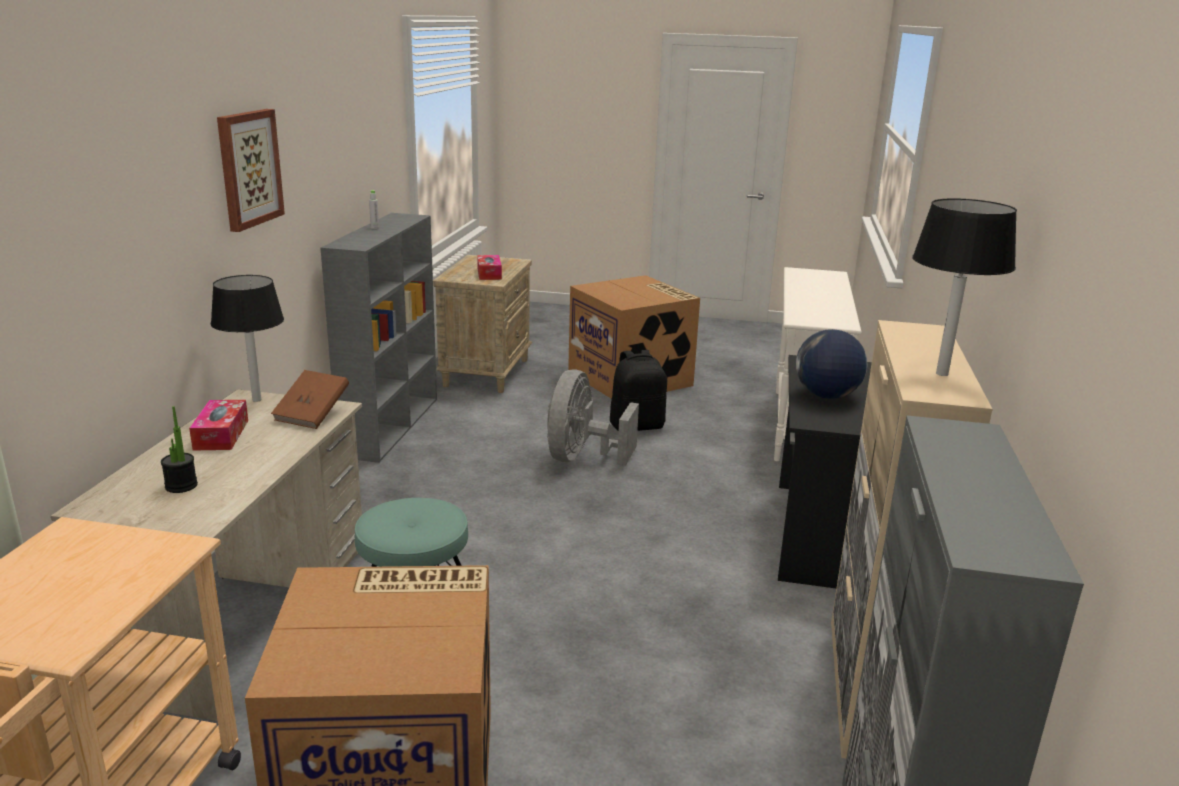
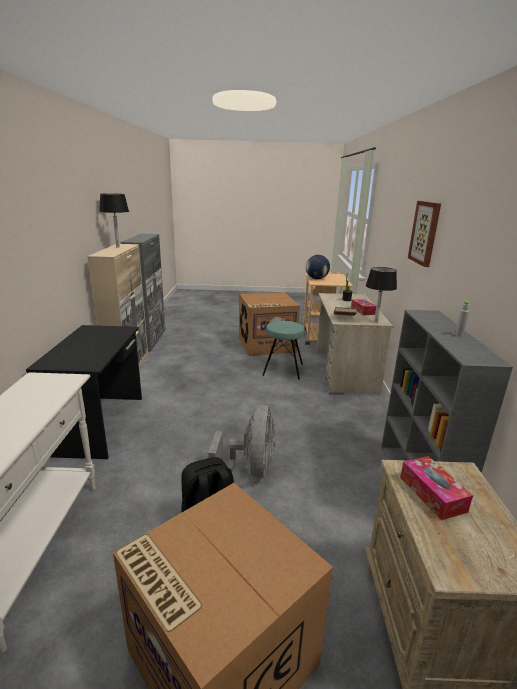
camera: 170 degrees right, 0 degrees up
(826, 396) = (104, 342): globe -> globe (316, 279)

